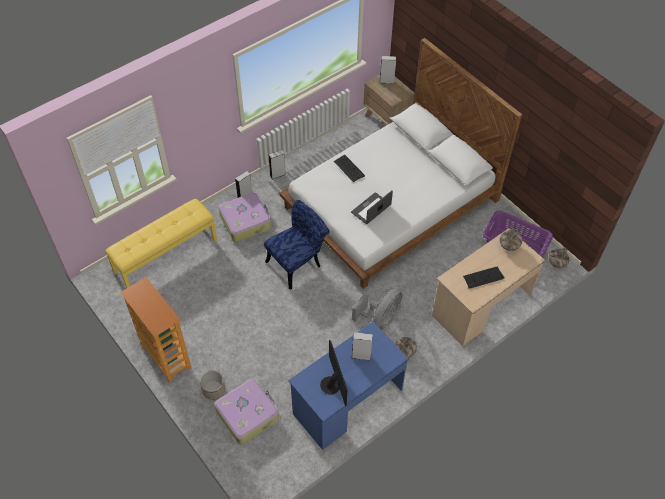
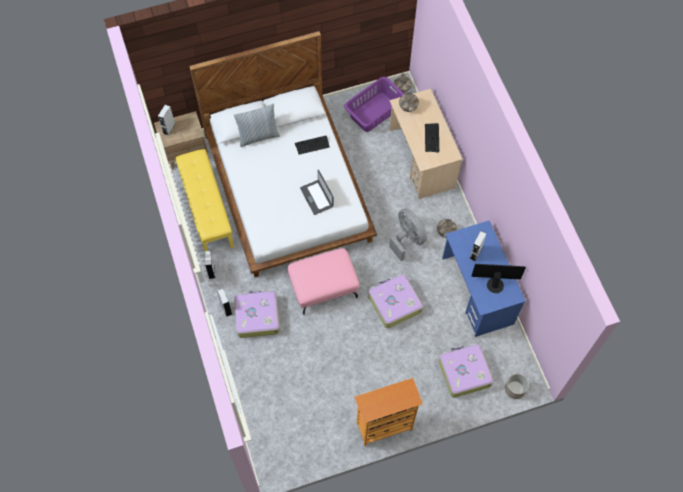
camera: 70 degrees left, 10 degrees up
(165, 255) = (269, 400): yellow bench -> yellow bench (206, 210)
(213, 389) = (431, 394): planter -> planter (514, 389)
(297, 262) = (323, 285): blue chair -> pink ottoman
(302, 327) = (394, 303): none -> suitcase
(349, 168) = (263, 198): keyboard -> keyboard (312, 145)
(415, 145) = (258, 136): none -> pillow

